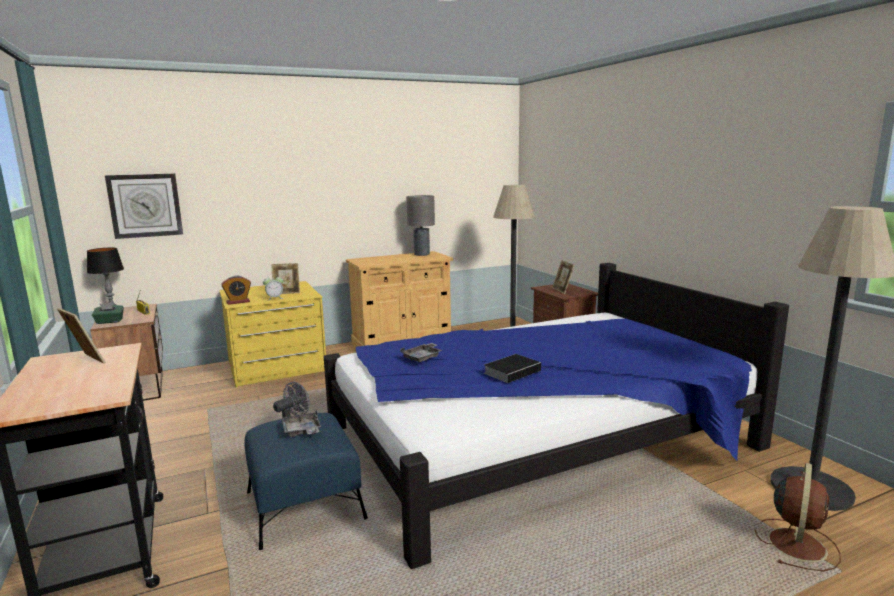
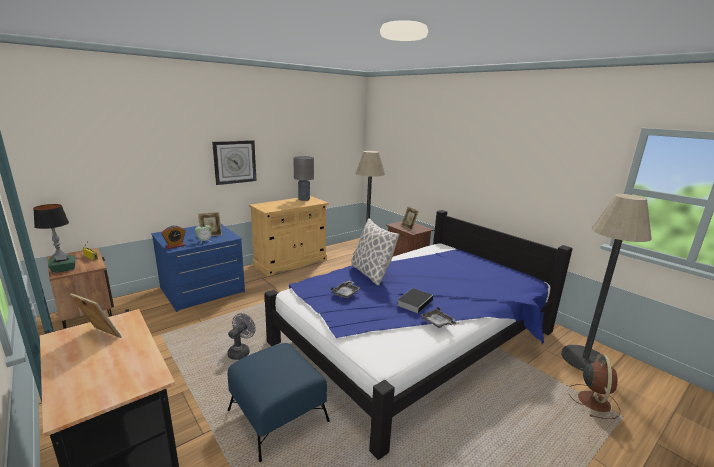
camera: 15 degrees left, 5 degrees up
(145, 205) = (84, 167): wall clock -> wall clock (234, 162)
(276, 367) = (202, 290): yellow dresser -> blue dresser
(302, 431) = (278, 364): grey tray -> grey tray (438, 323)
(473, 340) = (371, 273): none -> pillow

